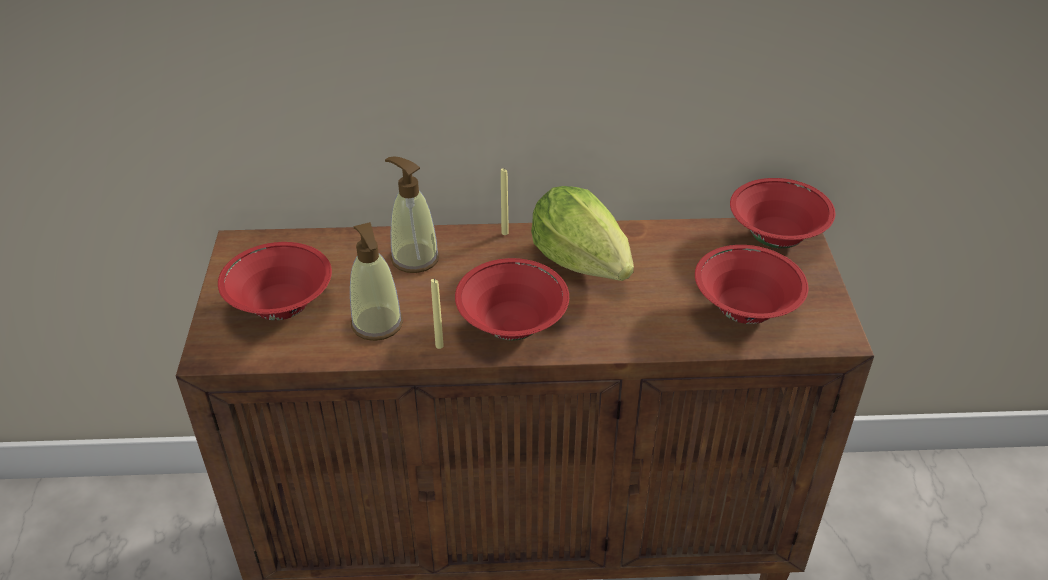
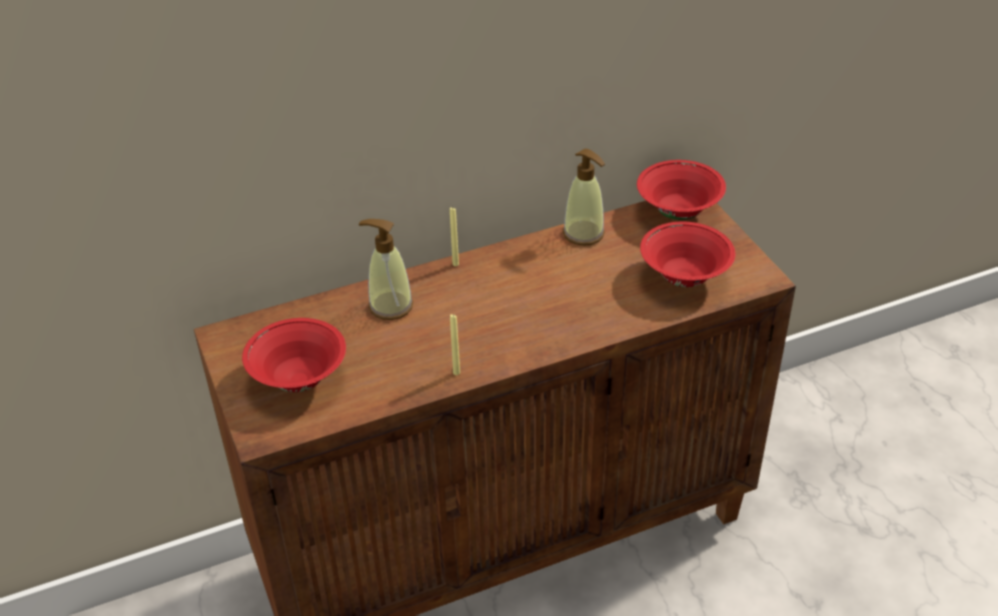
camera: 20 degrees left, 0 degrees up
(377, 324) = (392, 370): soap dispenser -> soap dispenser (584, 233)
(512, 327) = (507, 340): red bowl -> none
(583, 261) = (535, 271): lettuce -> none

